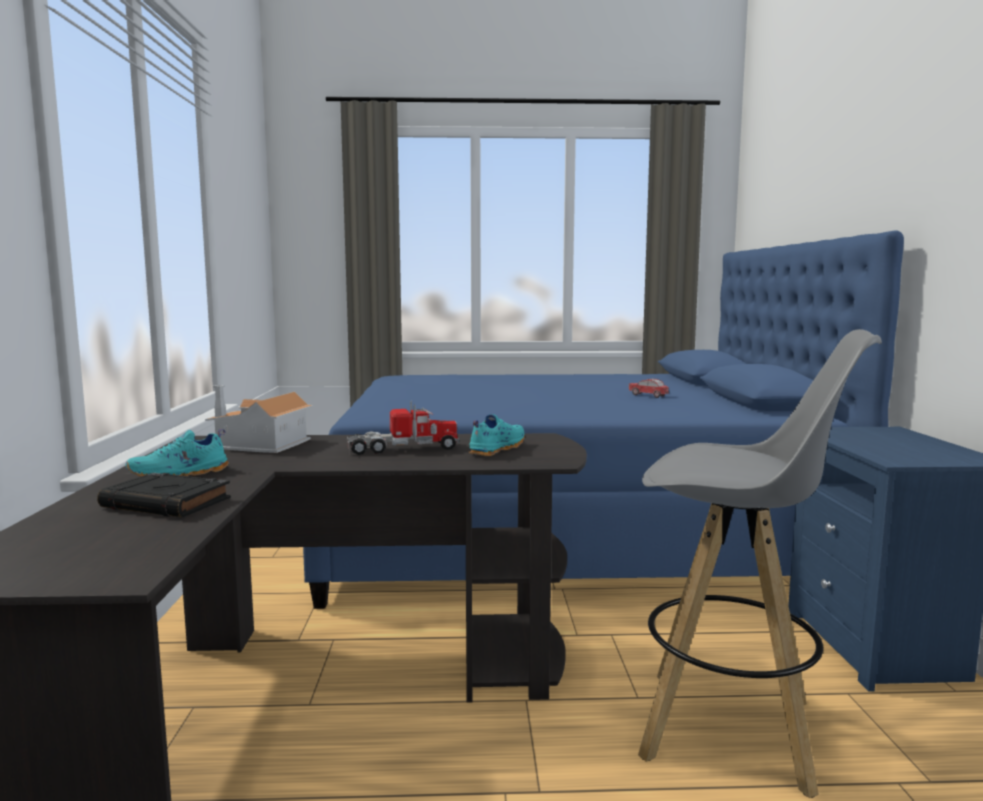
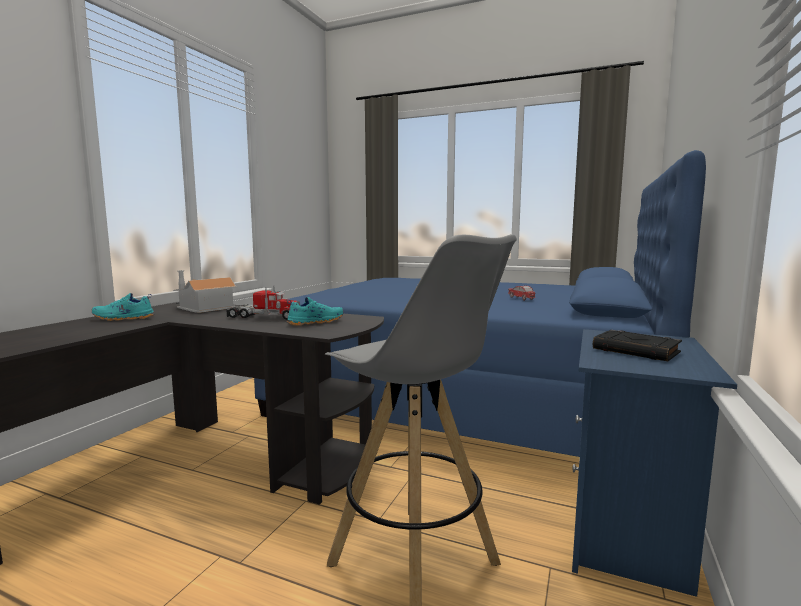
camera: 25 degrees right, 0 degrees up
(168, 503) = (76, 331): black book -> black book (637, 351)

